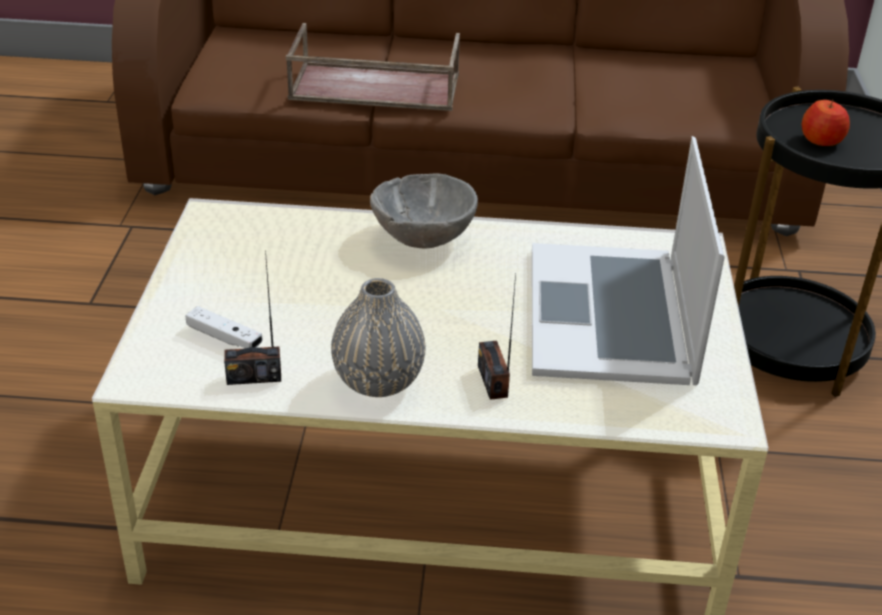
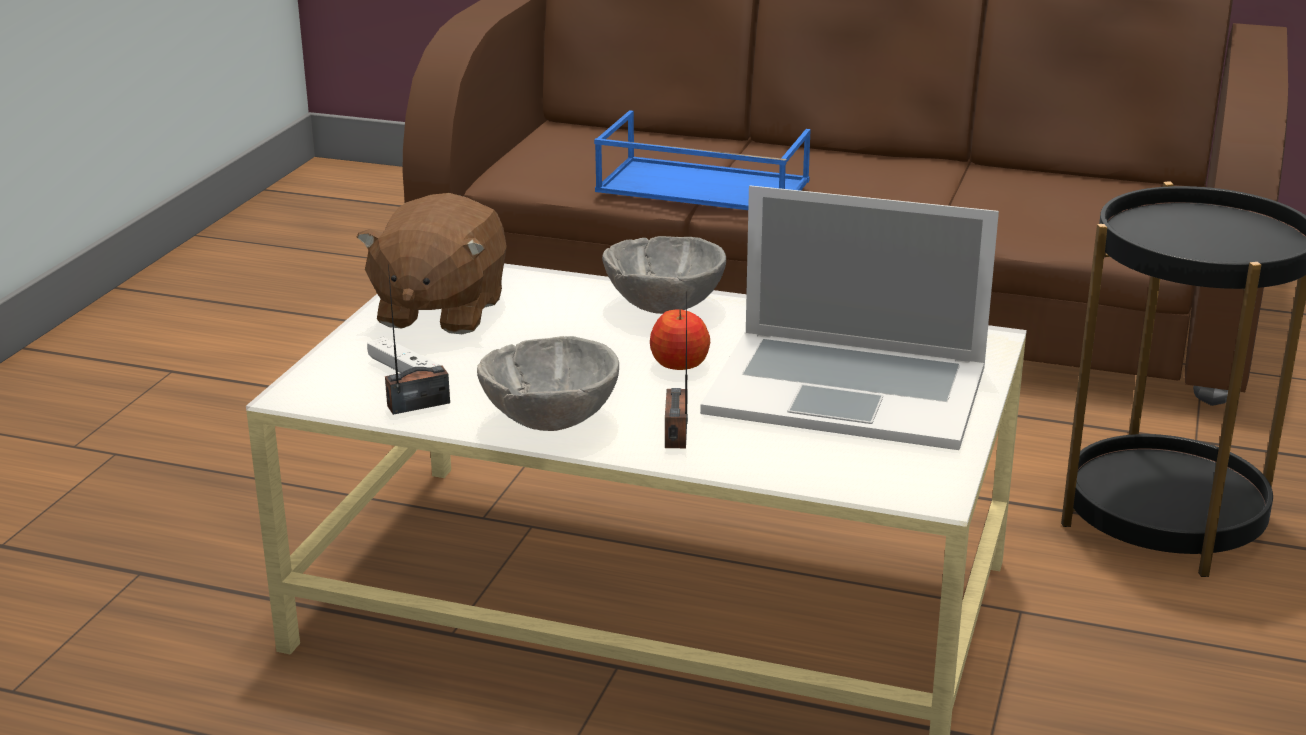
camera: 15 degrees right, 10 degrees down
(230, 264) = (439, 311): none -> brown plush toy
(254, 377) = (419, 404): radio -> radio turned 150 degrees clockwise
(373, 87) = (700, 187): brown tray -> blue tray
(378, 381) = (549, 421): grey vase -> grey bowl
(611, 313) = (847, 389): laptop -> laptop turned 90 degrees counterclockwise
(822, 141) = (1176, 237): apple -> apple (680, 364)

